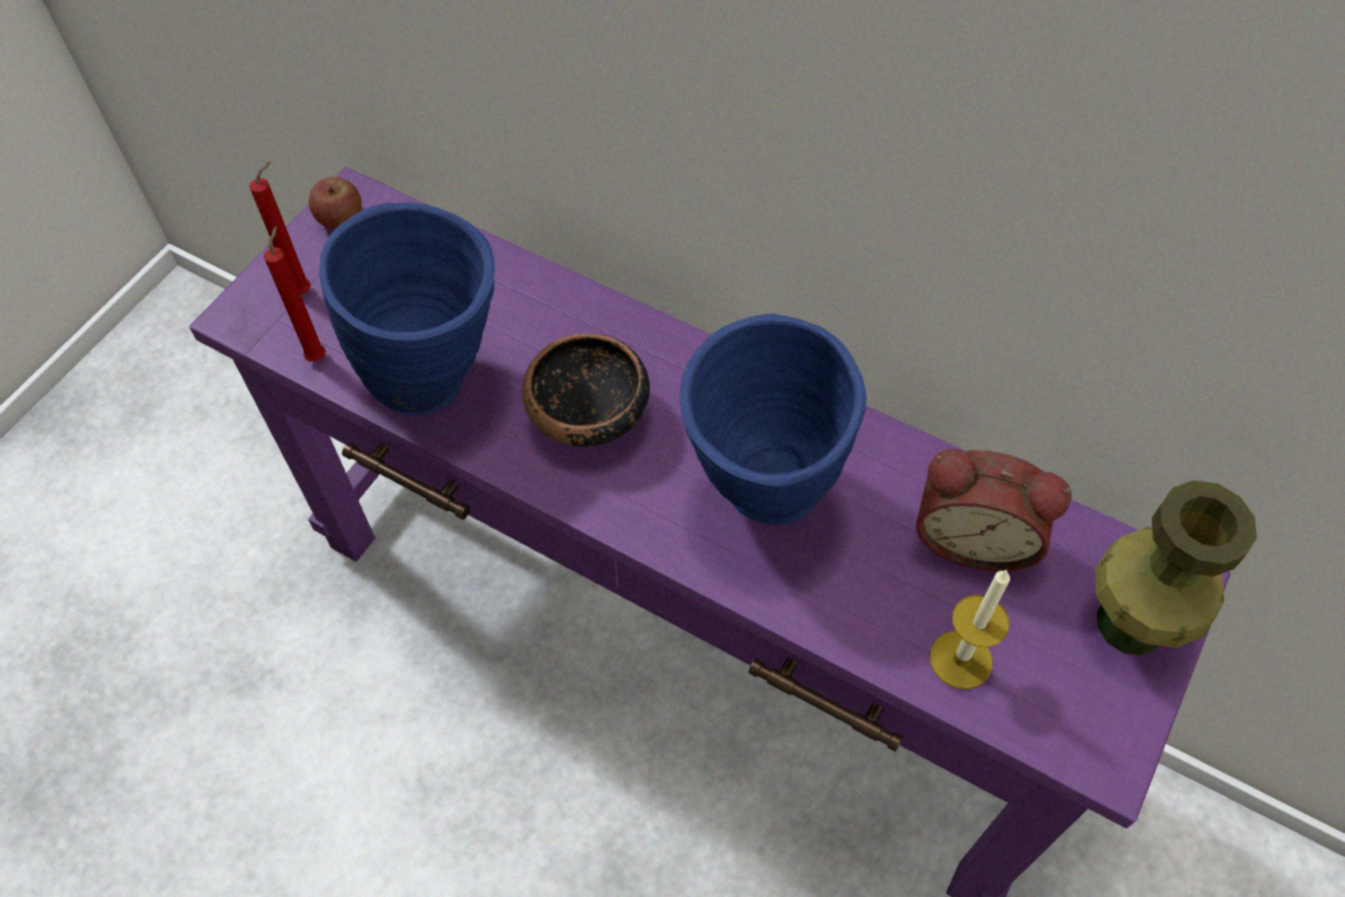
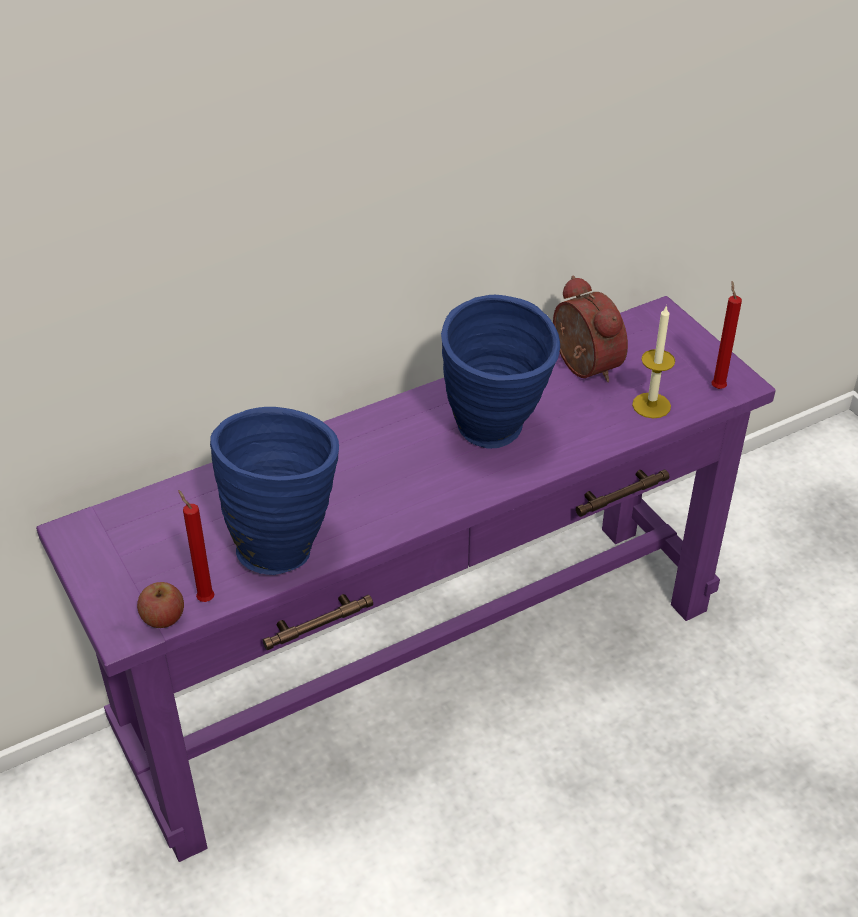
camera: 60 degrees left, 15 degrees down
(305, 290) = (136, 586): red candle -> red candle (717, 387)
(340, 218) = (86, 545): apple -> apple (163, 618)
(589, 417) = (375, 484): bowl -> none
(974, 535) = (582, 367): alarm clock -> alarm clock turned 75 degrees counterclockwise
(1129, 623) = (671, 340): green vase -> none

